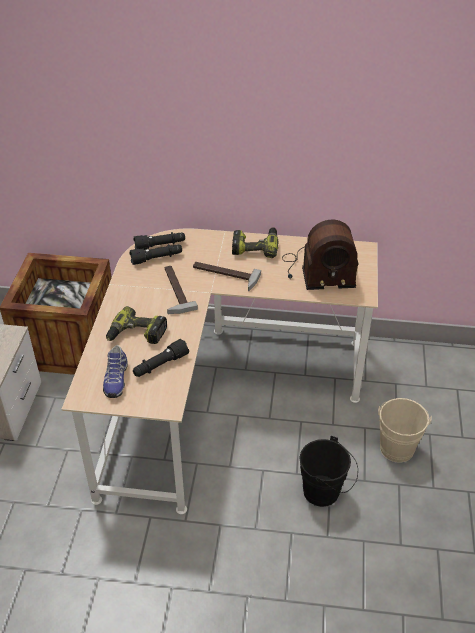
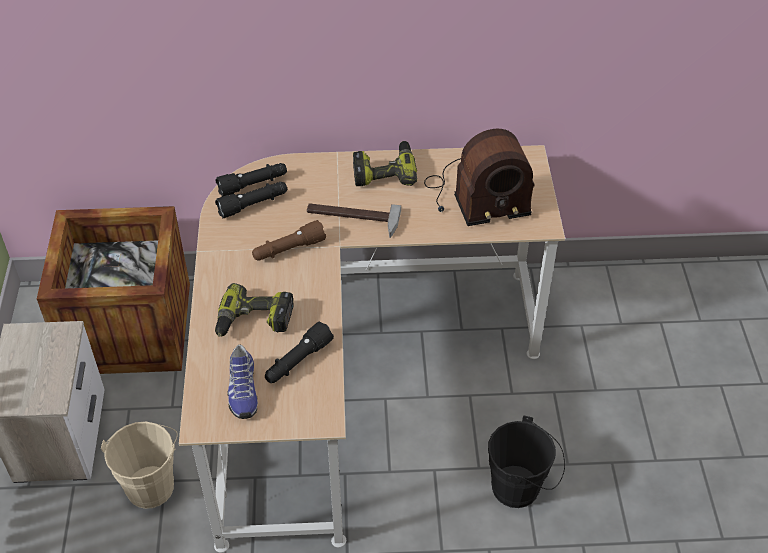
camera: 10 degrees left, 5 degrees up
(173, 290) = (288, 250): hammer -> brown flashlight
(397, 445) = (599, 410): beige bucket -> beige bucket (151, 483)

